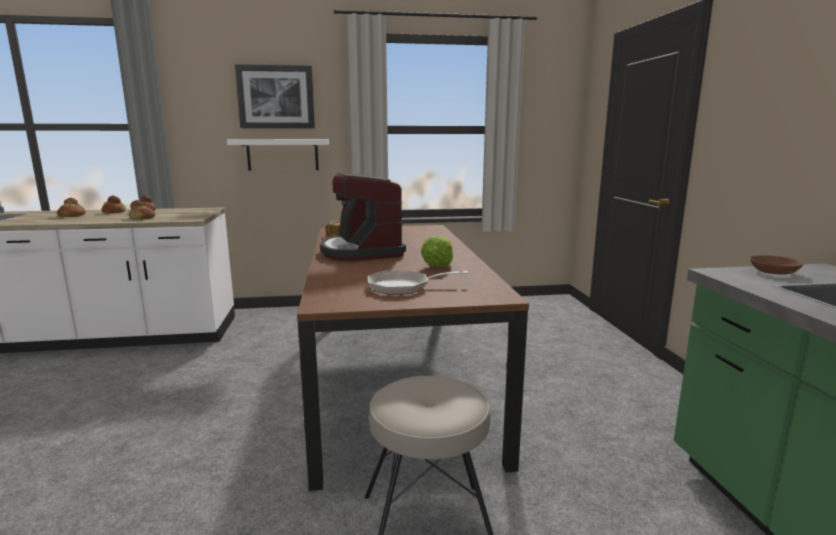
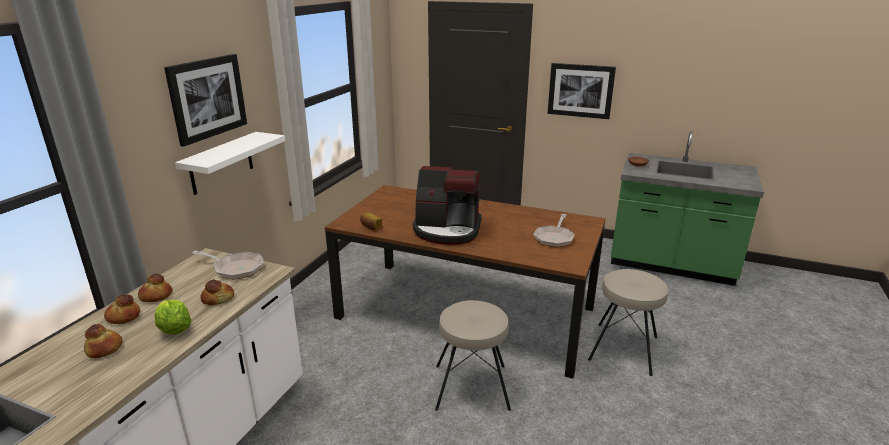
camera: 60 degrees left, 10 degrees up
(193, 214) = (236, 268): none -> frying pan
(252, 419) = (471, 387): none -> beige stool
(438, 266) = (514, 218): lettuce -> lettuce (174, 329)
(758, 135) = (580, 90): none -> picture

